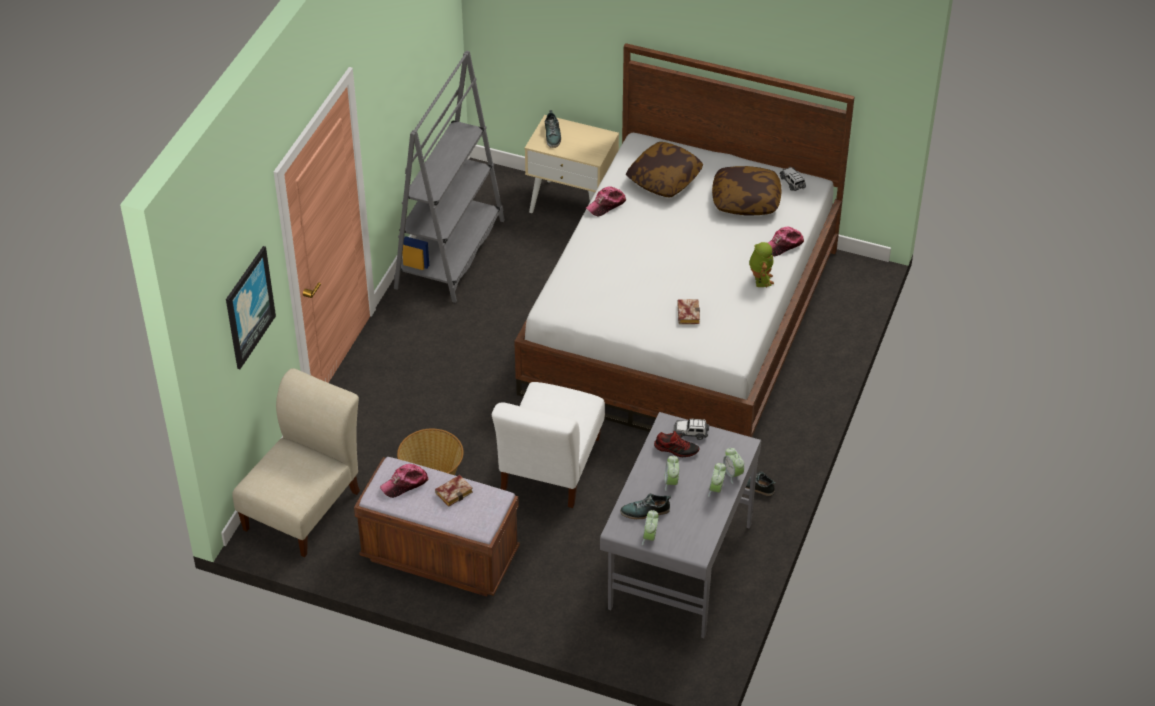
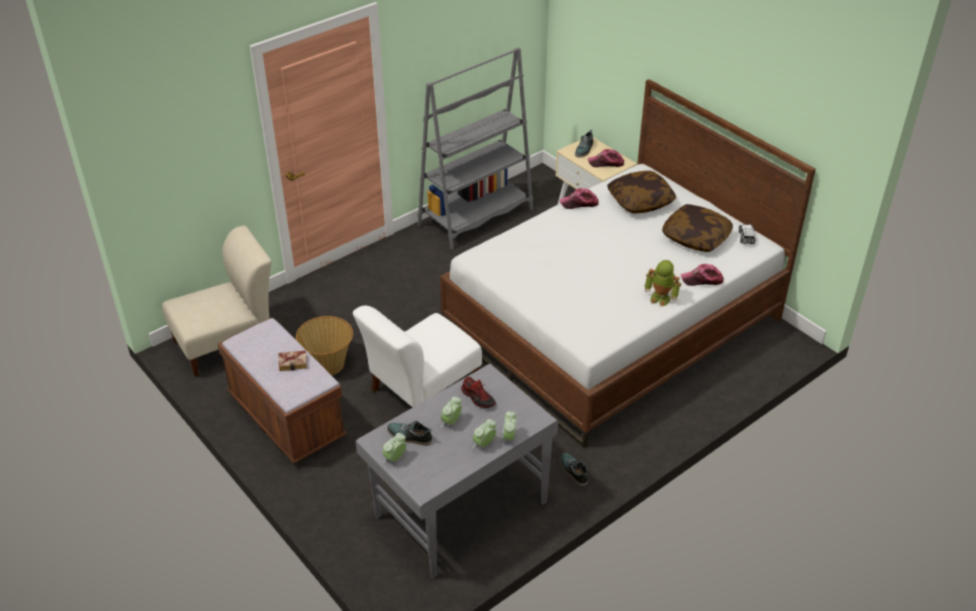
camera: 30 degrees right, 5 degrees down
(248, 307) = (199, 151): picture -> none
(404, 484) = (264, 341): cap -> cap (606, 163)
(687, 313) = (578, 300): book -> none
(690, 433) = (501, 390): toy car -> none
(760, 280) = (661, 298): toy robot -> toy robot turned 90 degrees clockwise

